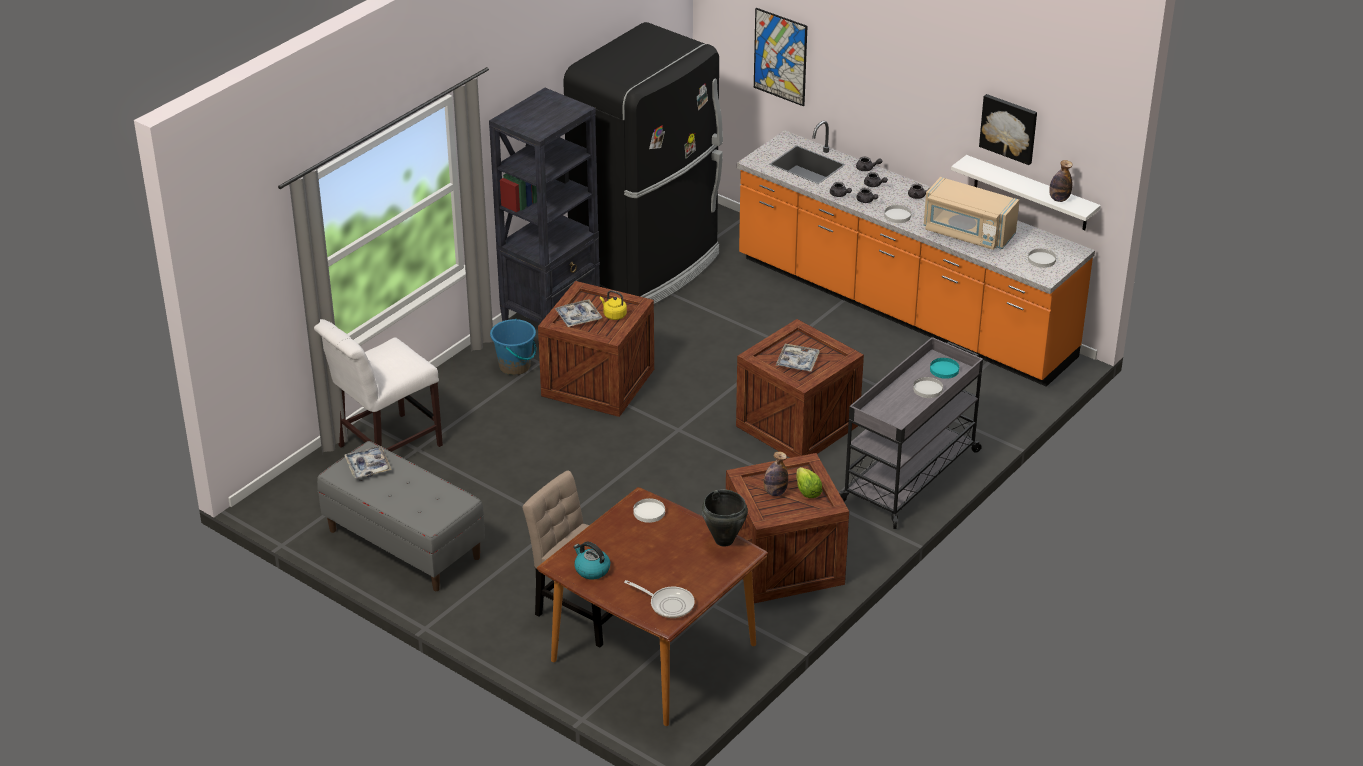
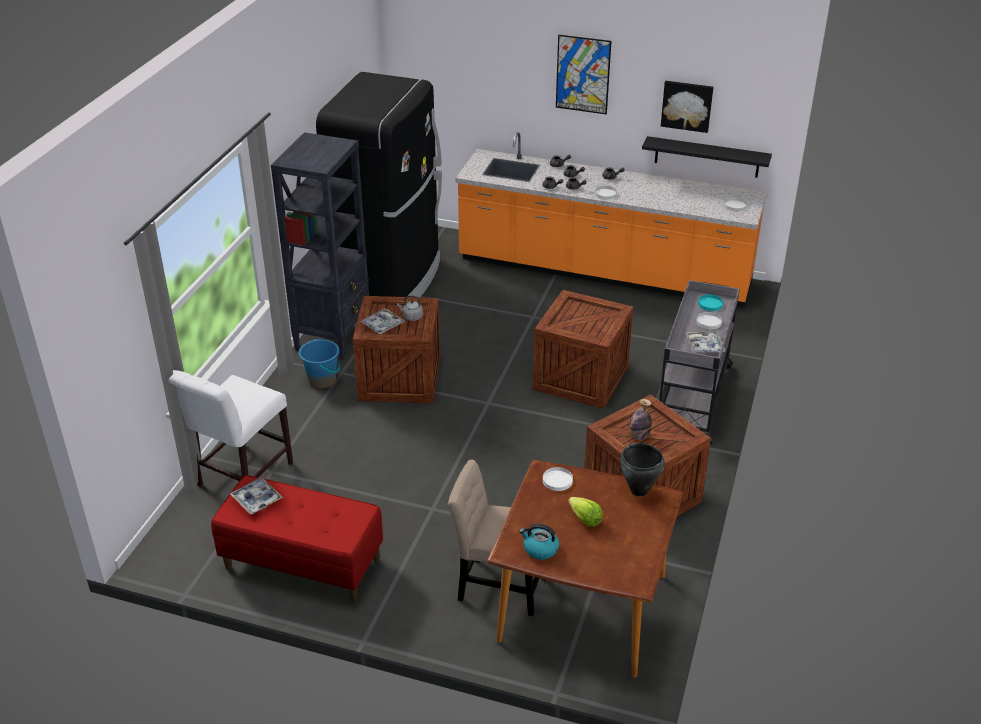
camera: 20 degrees left, 0 degrees up
(403, 544) = (302, 563): grey bench -> red bench
(613, 315) = (411, 317): yellow kettle -> grey kettle
(668, 604) = (630, 565): frying pan -> none
(780, 56) = (469, 87): picture -> picture (583, 74)
(797, 362) = (585, 323): tray -> tray (704, 346)
(807, 491) = (664, 429): lettuce -> lettuce (585, 519)
(968, 233) = (667, 197): beige microwave -> none
(1030, 194) = (707, 157): white shelf -> black shelf
(1059, 199) = (739, 154): bottle -> none

